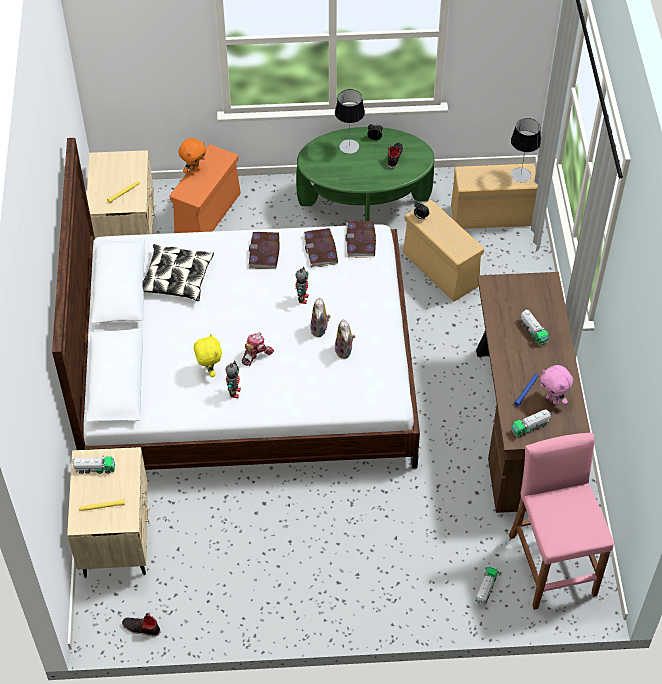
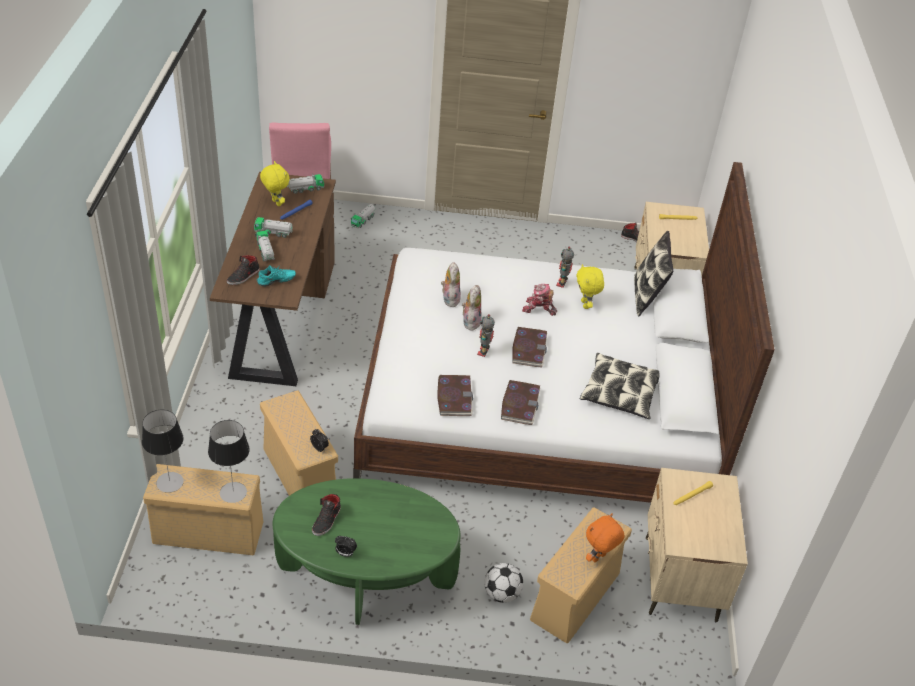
camera: 175 degrees left, 10 degrees down
(94, 469) = (687, 243): toy truck -> toy truck (273, 233)
(145, 392) = (647, 296): none -> pillow
(208, 212) = (574, 597): orange storage box -> beige storage box
(256, 354) = (538, 309): toy robot -> toy robot turned 60 degrees clockwise
(262, 207) = (502, 593): none -> football
(349, 146) = (384, 545): table lamp -> table lamp (233, 492)
(361, 241) = (405, 400): book -> book (529, 349)
(507, 299) = (276, 282): none -> turquoise shoe
(540, 299) = (243, 276): none -> black shoe
(553, 399) = (275, 203): pink plush toy -> yellow plush toy

